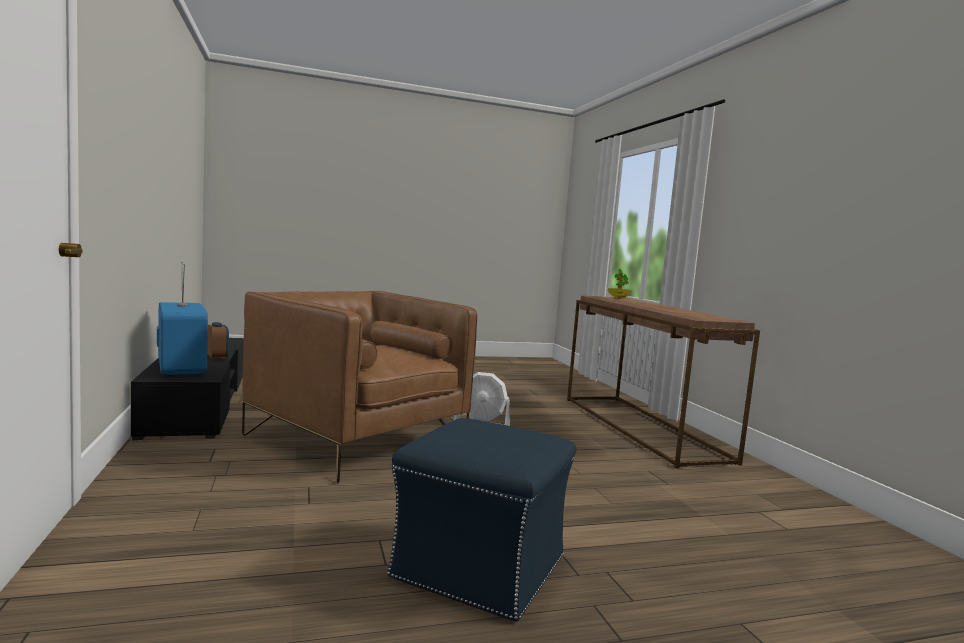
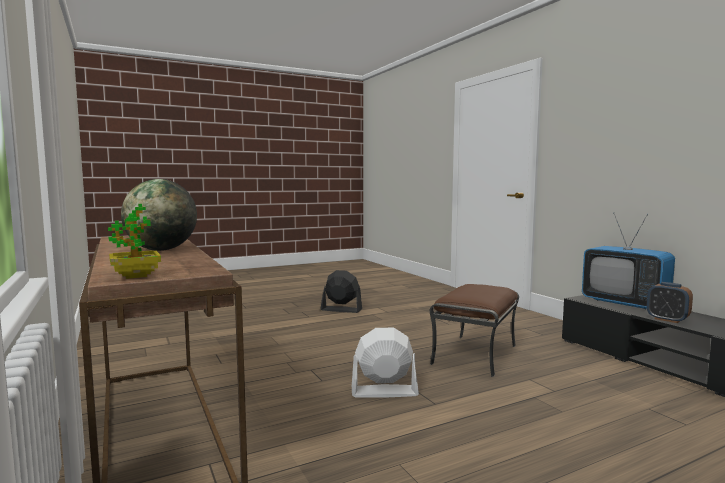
camera: 170 degrees right, 0 degrees up
(356, 439) = (476, 355): brown armchair -> brown ottoman
(481, 567) = (341, 309): blue ottoman -> black fan
(647, 306) = (161, 250): none -> globe

